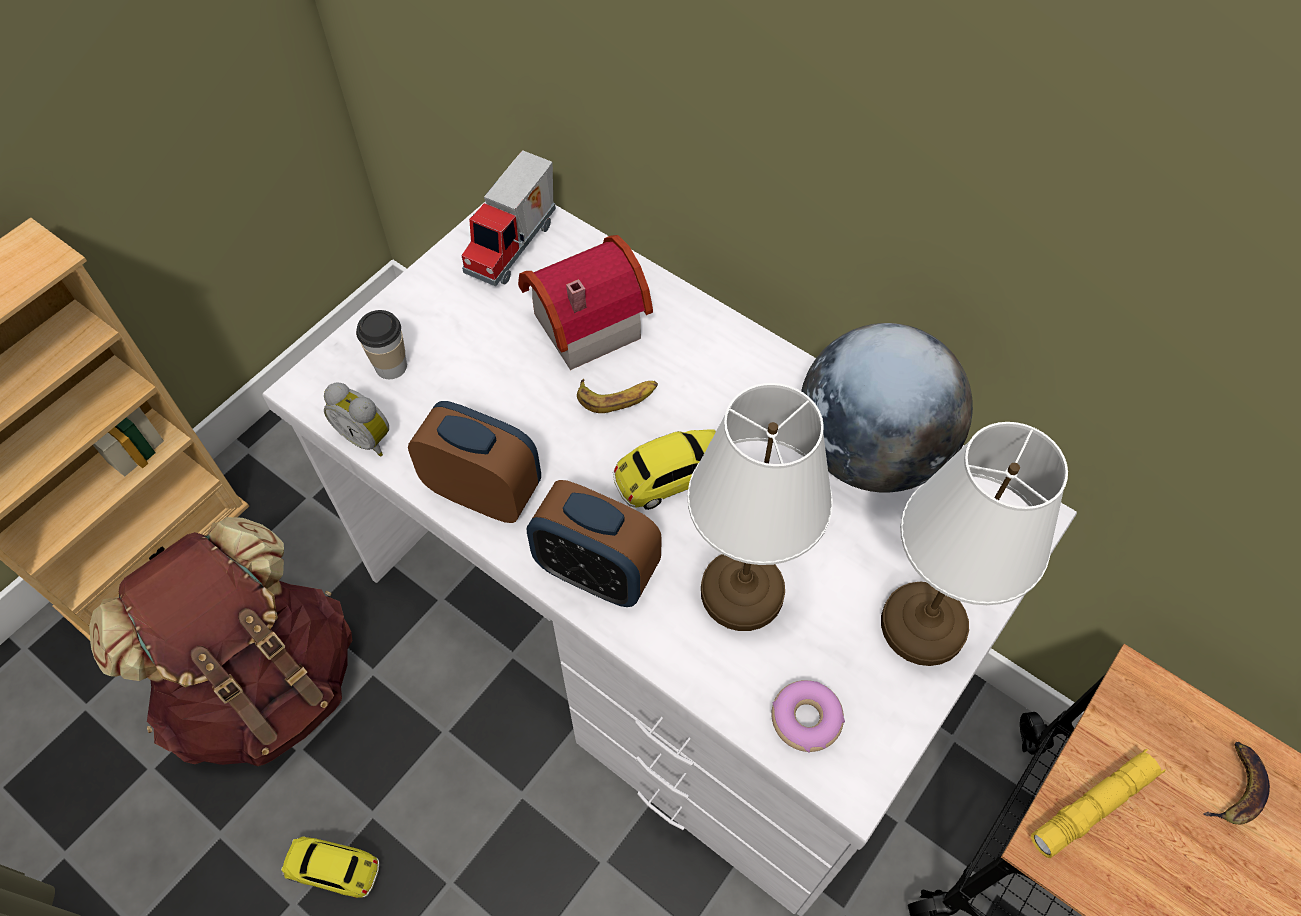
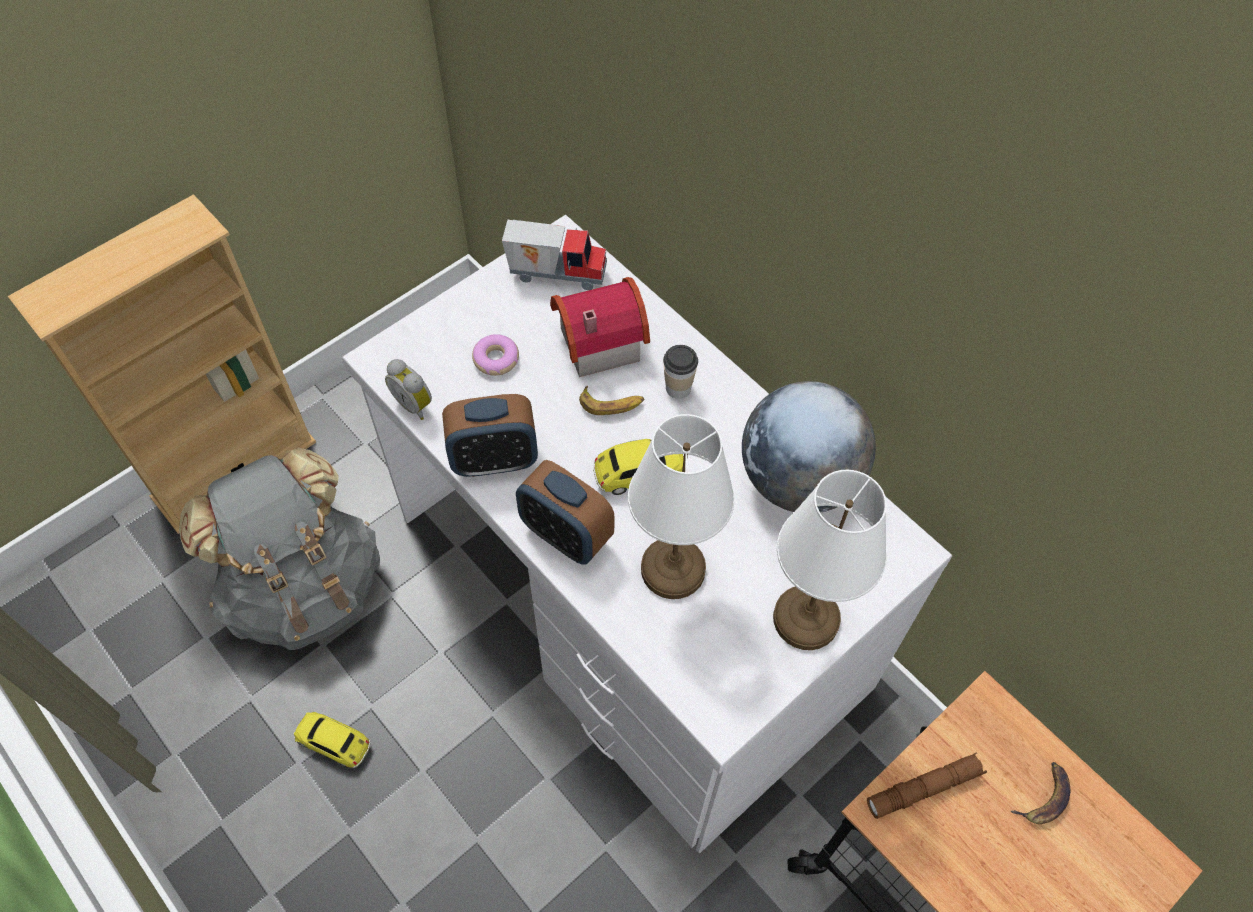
camera: 10 degrees right, 0 degrees up
(265, 683) = (304, 588): brown backpack -> grey backpack
(391, 366) = (442, 351): cup -> cup (678, 388)
(484, 491) = (494, 460): alarm clock -> alarm clock turned 135 degrees clockwise
(515, 247) = (557, 272): toy truck -> toy truck turned 120 degrees counterclockwise
(806, 719) = (698, 671): donut -> donut (496, 359)
(1093, 806) = (924, 788): yellow flashlight -> brown flashlight

